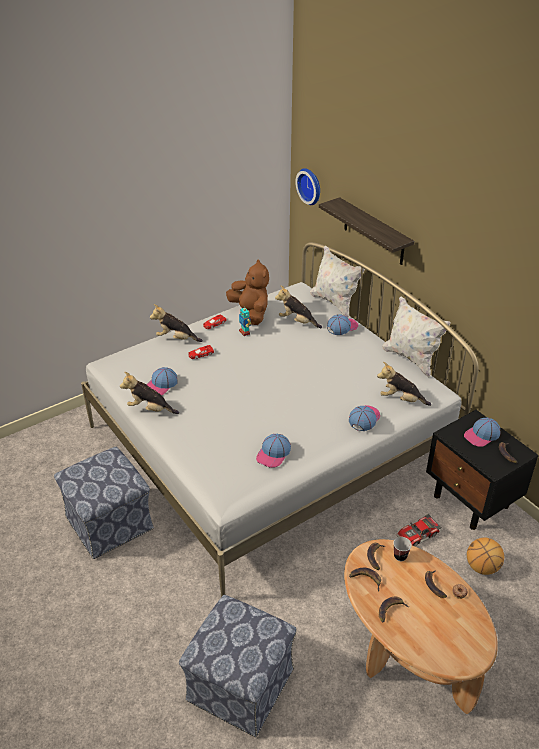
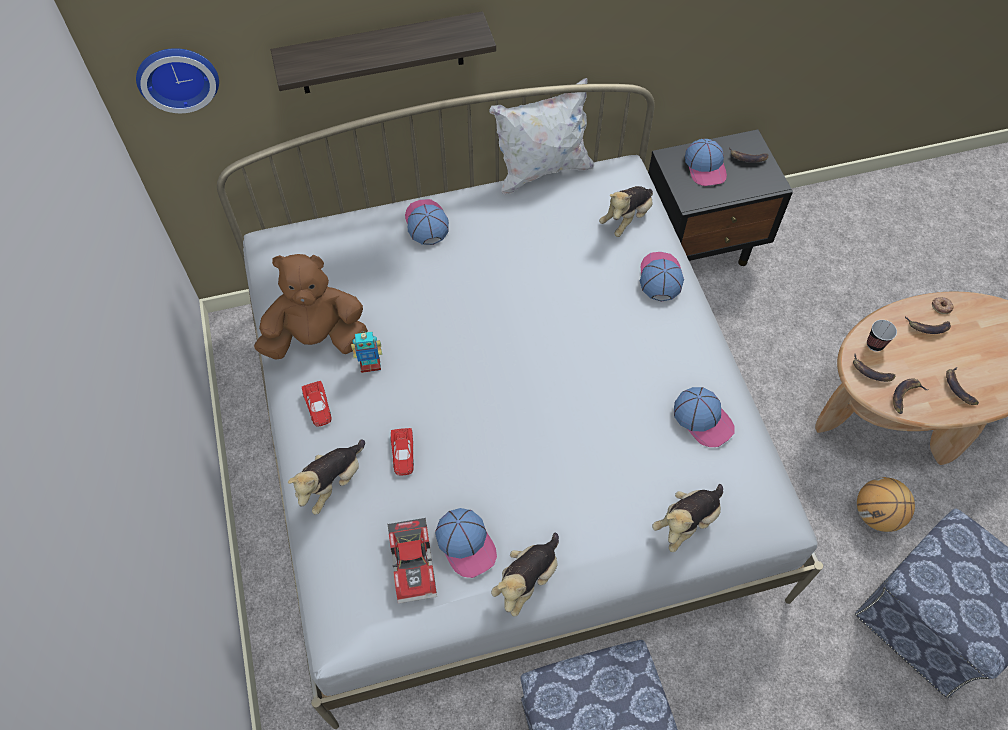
camera: 70 degrees left, 20 degrees up
(297, 322) = (379, 278): plush toy -> plush toy (687, 522)
(334, 303) = (350, 209): white pillow -> none
(364, 418) = (660, 277): cap -> cap turned 45 degrees clockwise
(418, 536) = (740, 324): toy car -> toy car (415, 563)
(482, 567) = (806, 281): basketball -> basketball (876, 515)

